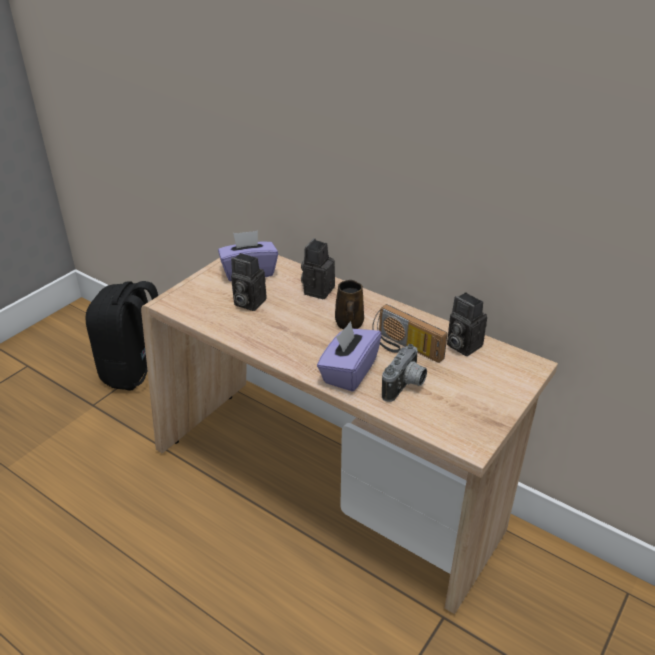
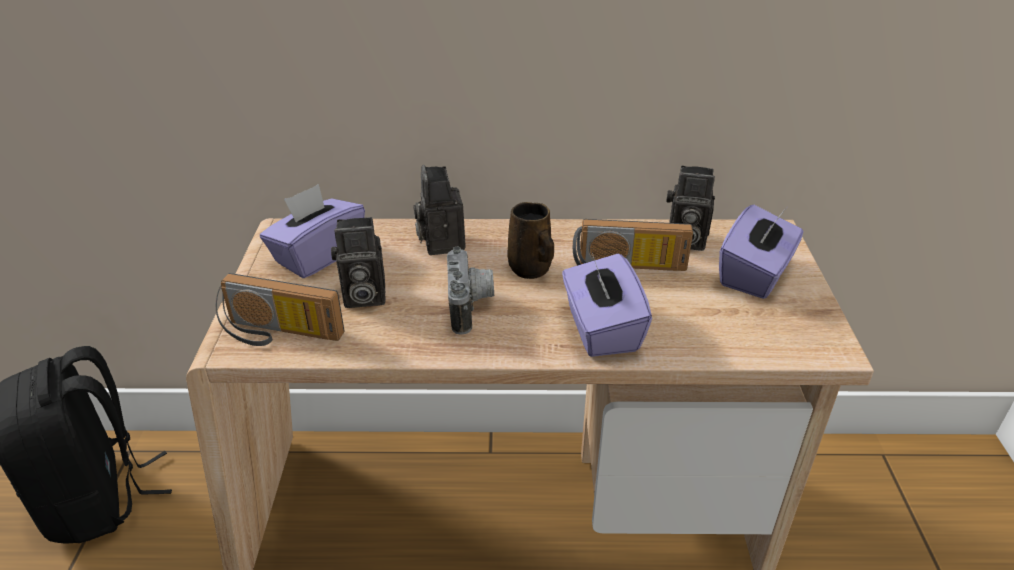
camera: 35 degrees left, 0 degrees up
(192, 304) = (278, 334): none -> radio
(406, 386) = (685, 315): camera -> camera (471, 306)
(481, 384) = (755, 274): none -> purple tissue box

